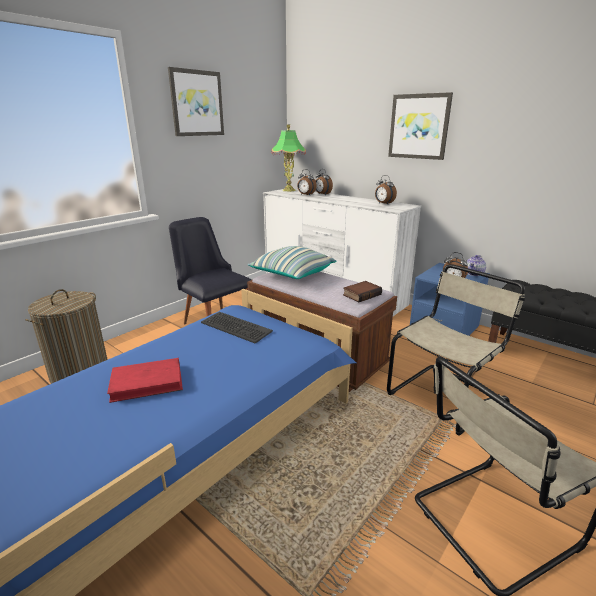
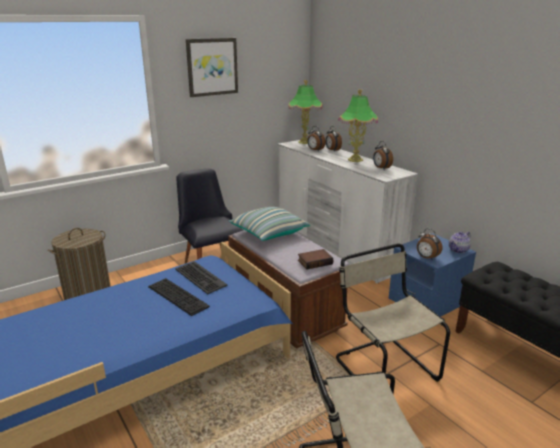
camera: 15 degrees right, 0 degrees up
(147, 382) = (112, 314): red book -> none
(221, 350) = (177, 296): none -> keyboard
(352, 199) = (355, 160): none -> table lamp
(419, 126) = (418, 96): picture -> none
(444, 395) = (383, 367): beige chair -> beige chair turned 90 degrees counterclockwise

